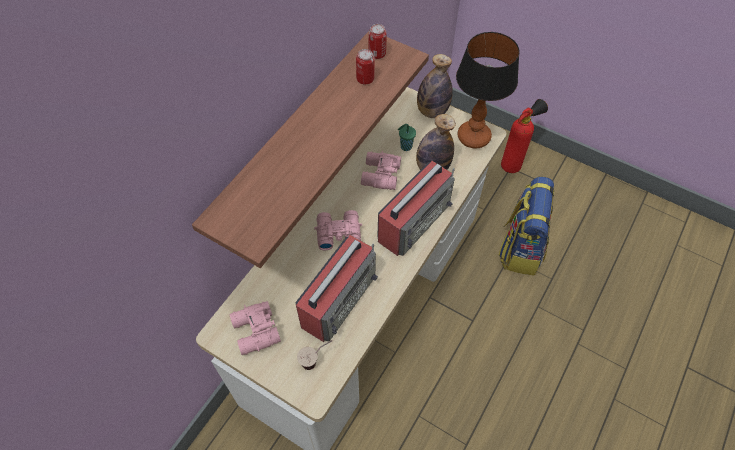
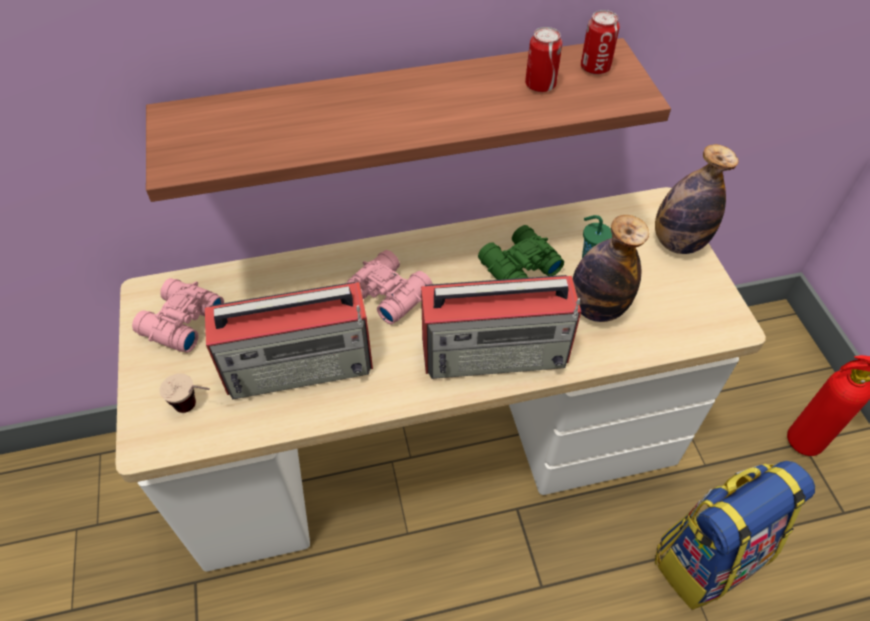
camera: 45 degrees right, 5 degrees down
(379, 175) = (517, 267): pink binoculars -> green binoculars
(474, 137) = (703, 313): table lamp -> none

